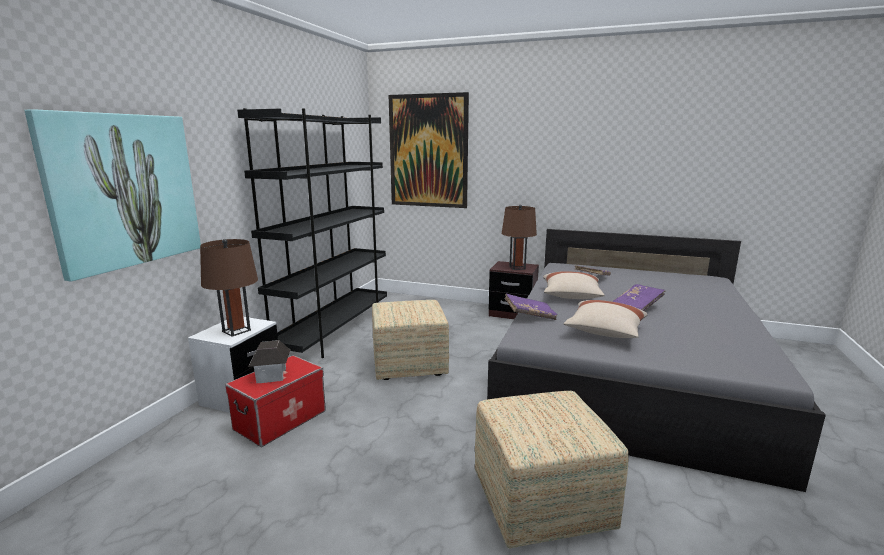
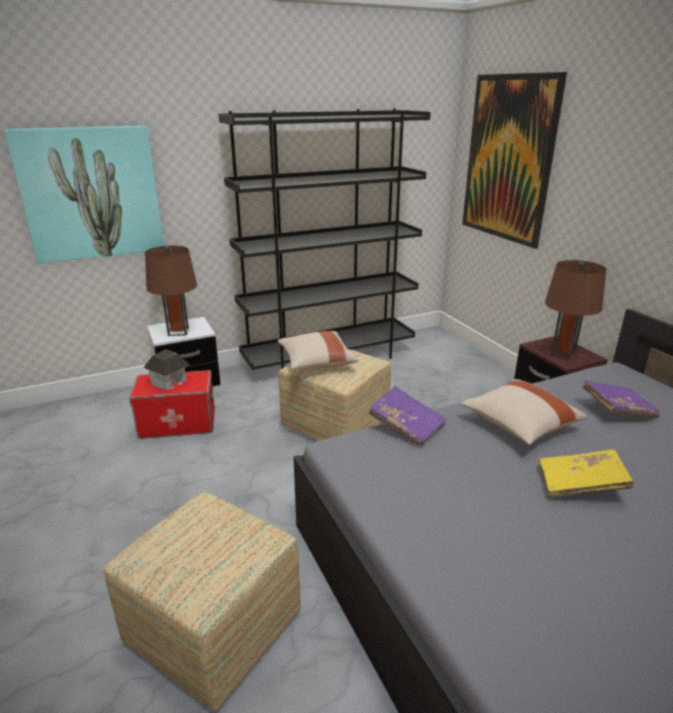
camera: 45 degrees right, 10 degrees up
(604, 332) = (441, 494): beige pillow -> beige pillow (316, 362)
(637, 306) = (580, 484): purple book -> yellow book

